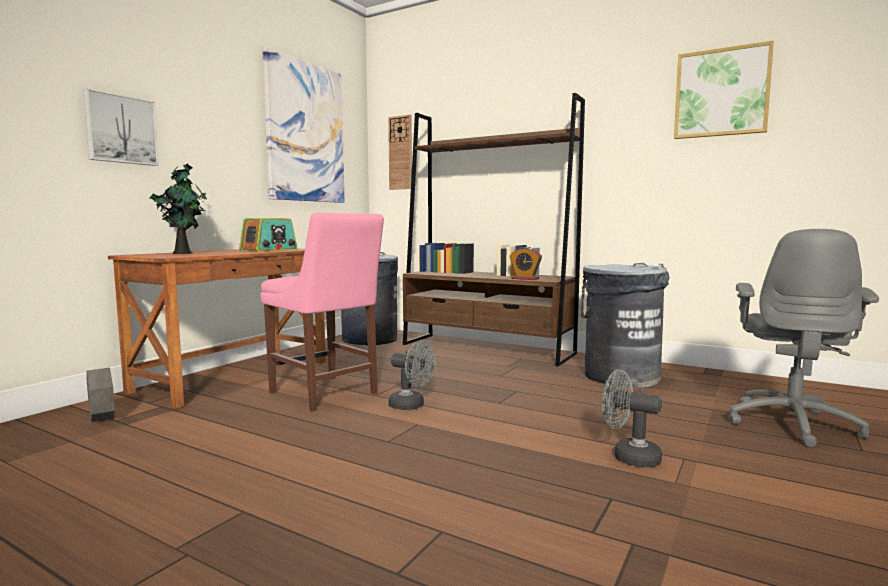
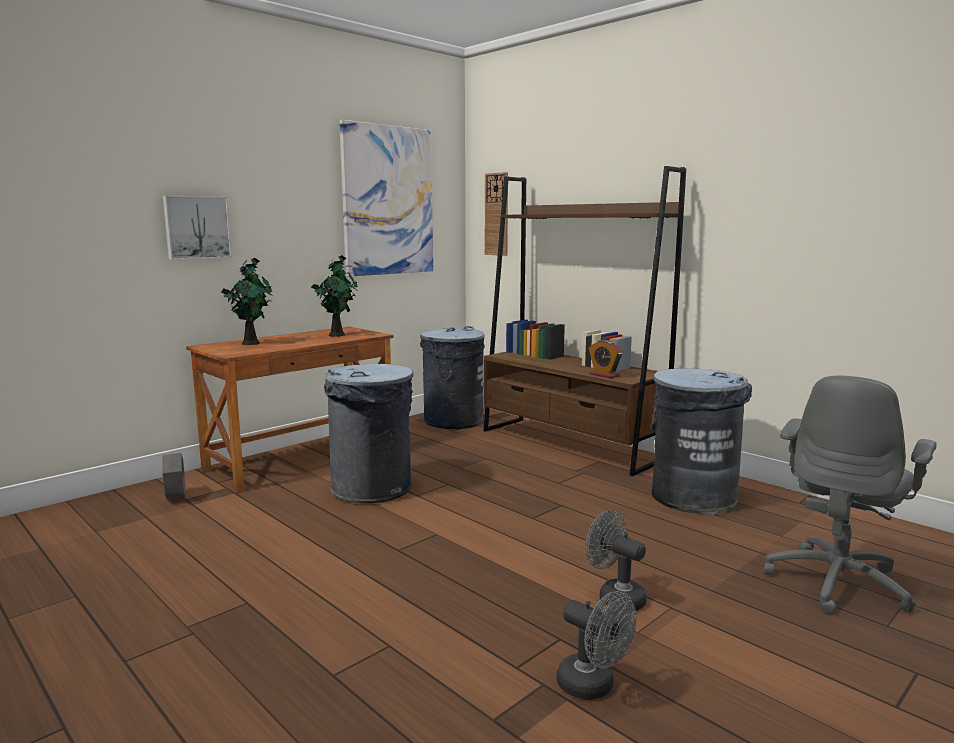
camera: 15 degrees right, 5 degrees up
(269, 249) = (337, 335): radio -> potted plant
(326, 394) = (372, 489): pink chair -> grey trash can
(411, 405) = (444, 512): grey fan -> grey fan (593, 686)
(721, 93) = (843, 169): picture -> none

